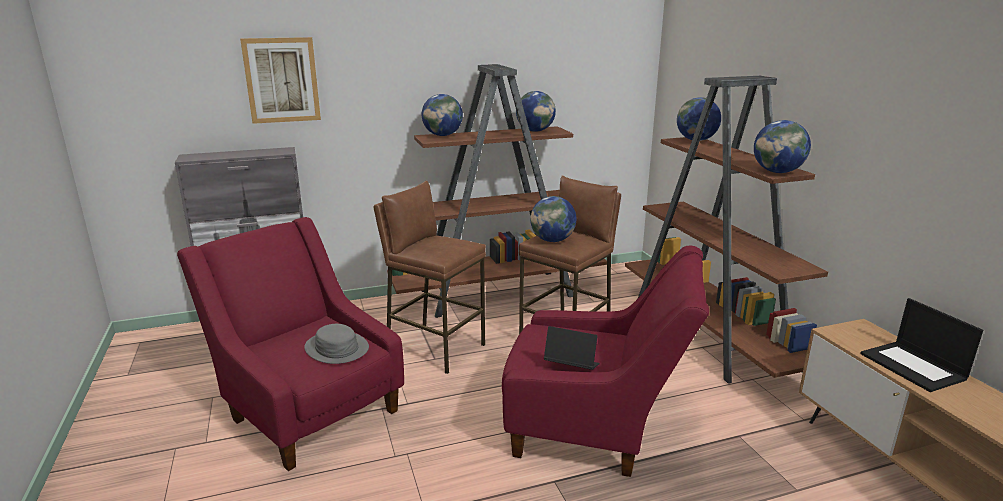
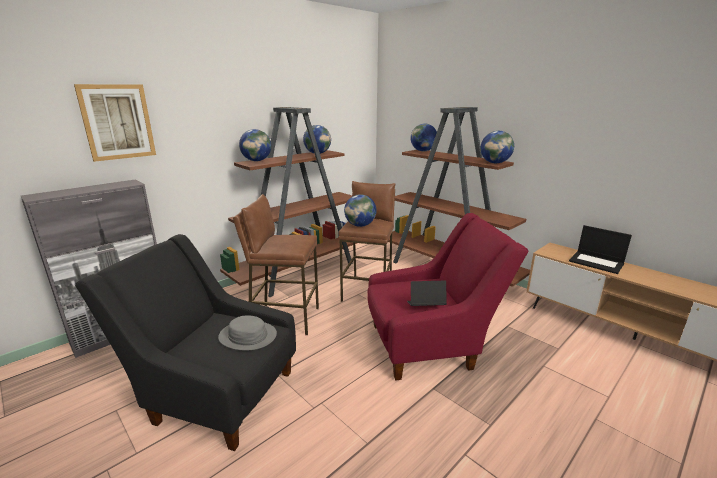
camera: 25 degrees left, 0 degrees up
(308, 409) = (216, 393): red armchair -> black armchair

